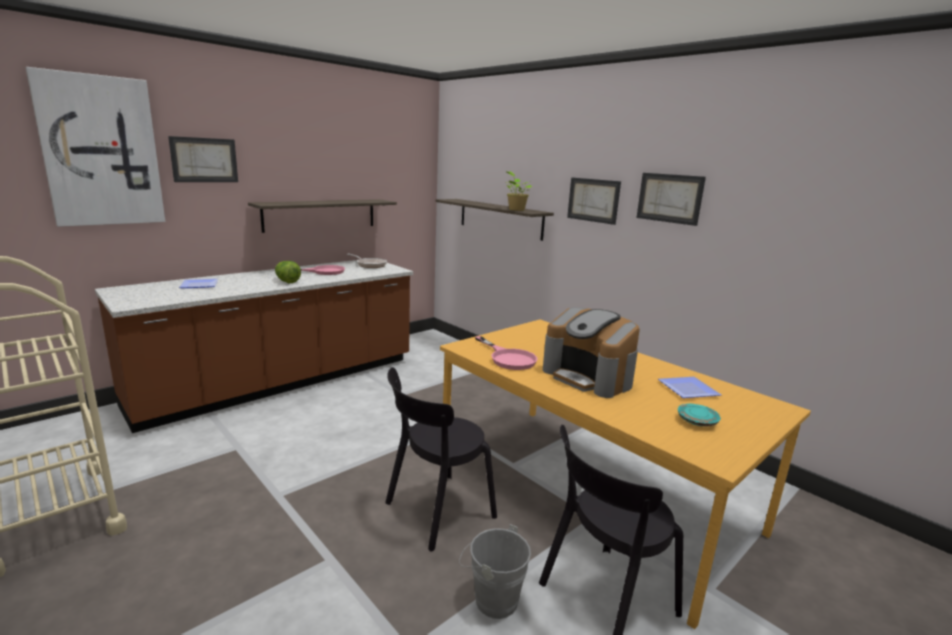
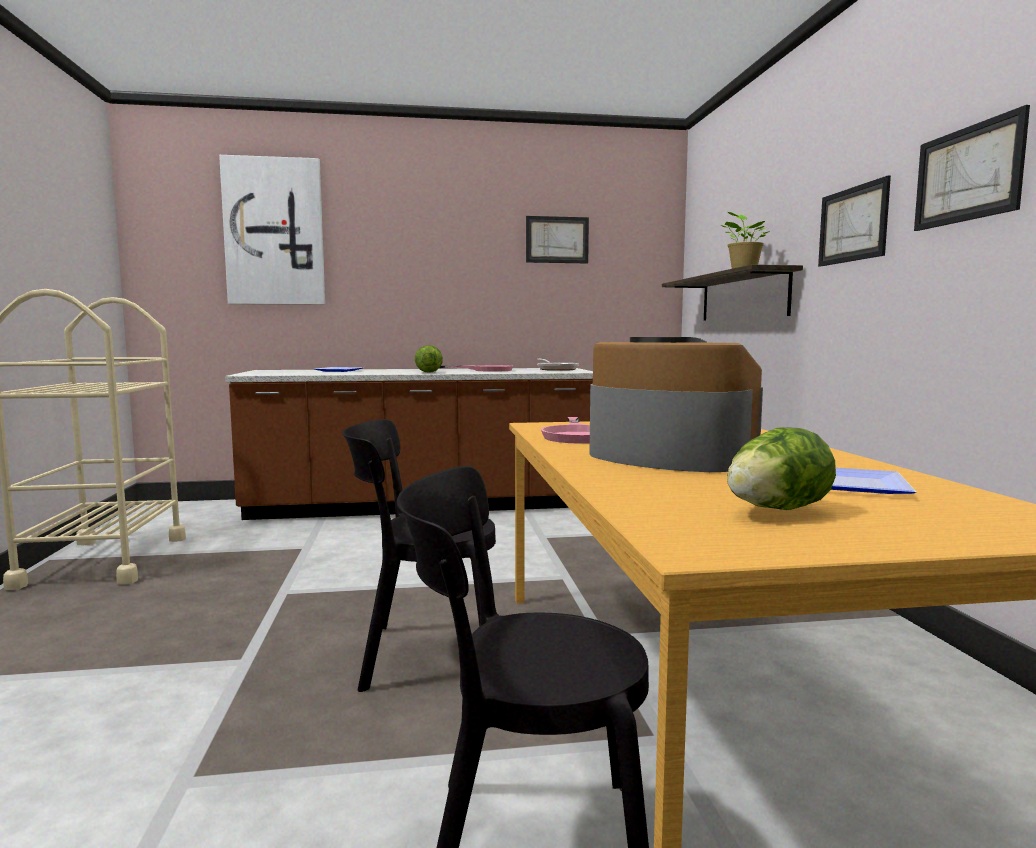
camera: 35 degrees right, 10 degrees down
(204, 160) = (371, 239): picture -> picture (557, 240)
(320, 214) = (504, 306): shelf -> none
(491, 598) = (358, 772): grey bucket -> none
(588, 377) = (667, 457): coffee machine -> coffee machine turned 135 degrees clockwise
(697, 421) = (775, 511): turquoise plate -> lettuce

